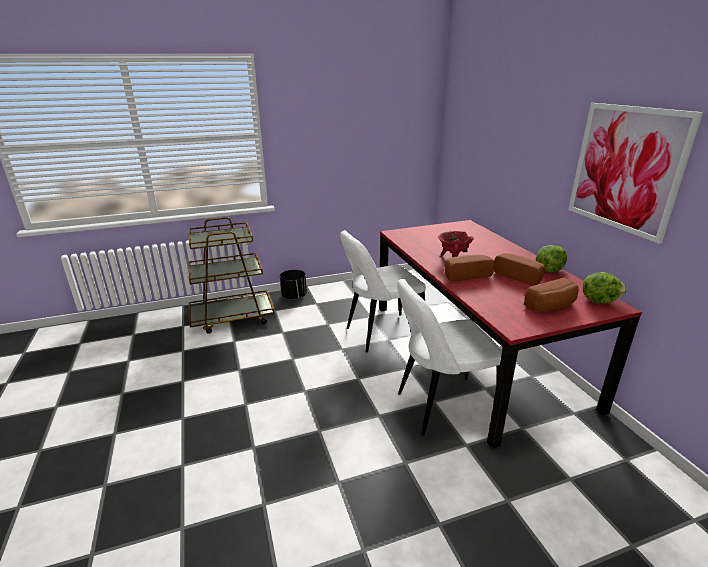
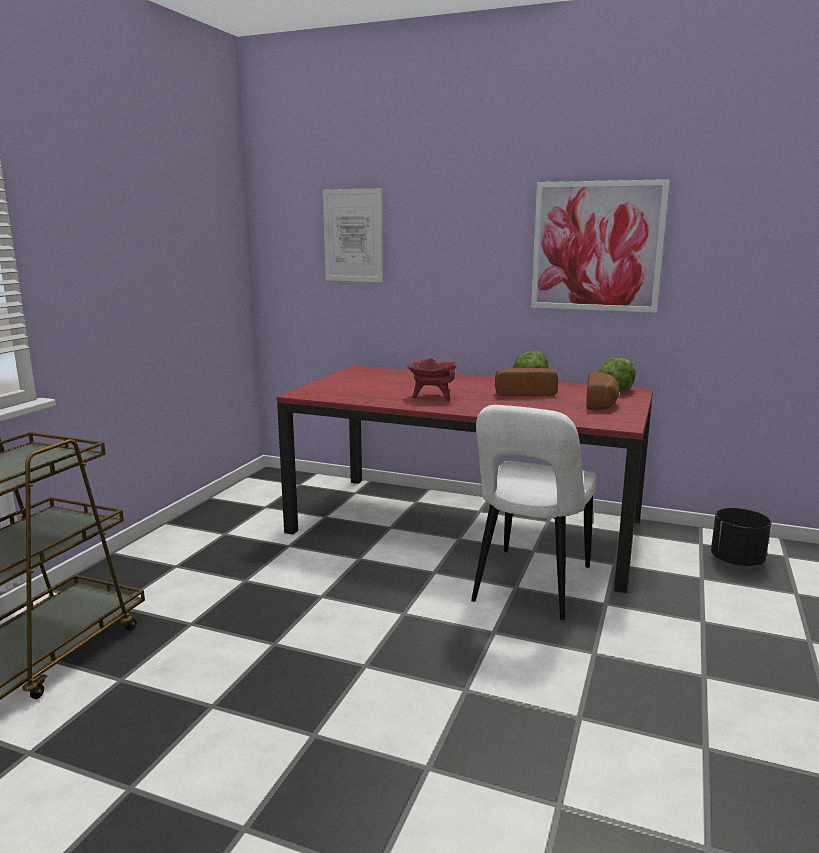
camera: 50 degrees left, 10 degrees down
(294, 296) = (117, 573): black planter -> black planter (736, 561)
(381, 334) = (339, 556): white chair -> none
(465, 275) = (481, 405): bread -> none
(483, 130) = (353, 235): none -> picture

